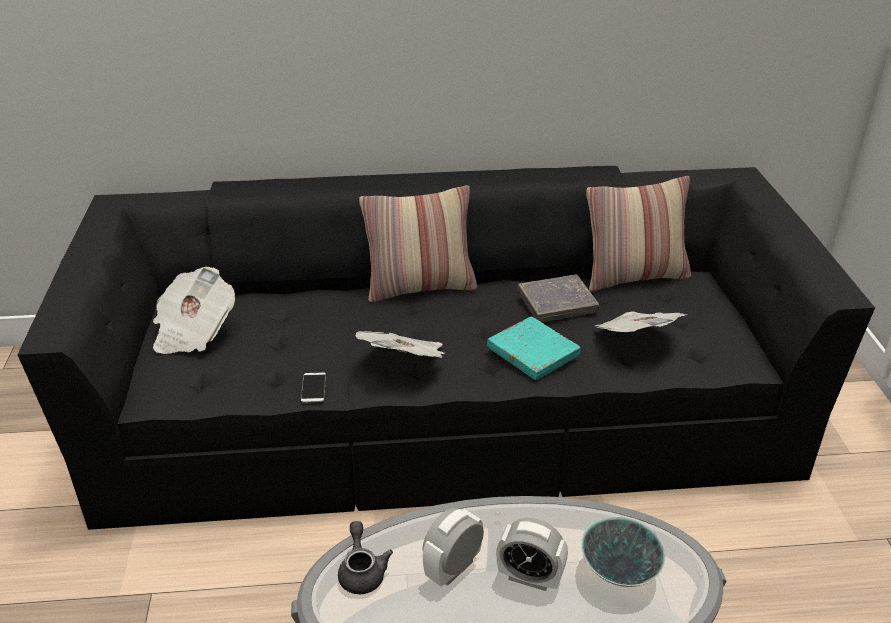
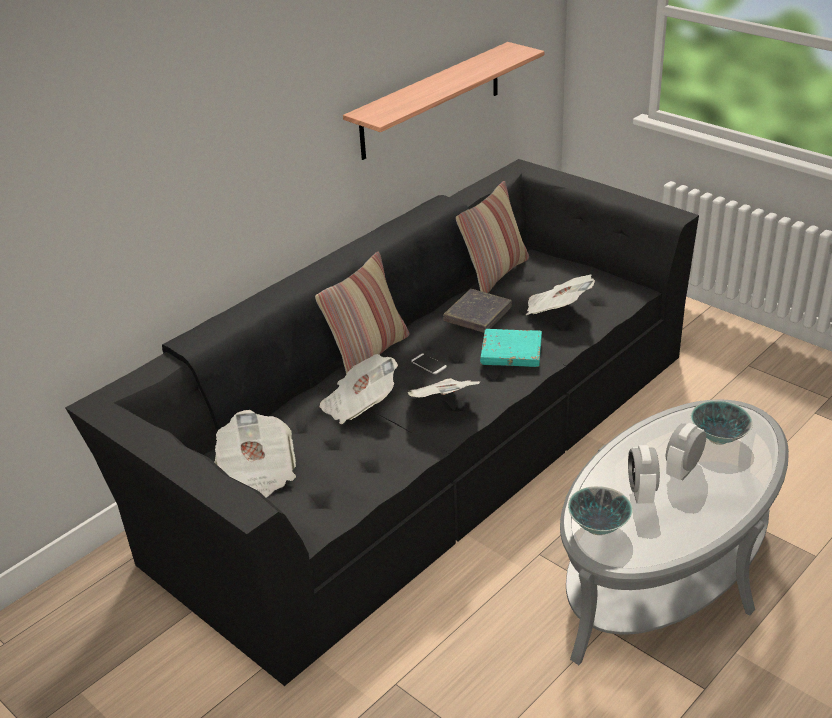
camera: 40 degrees left, 0 degrees up
(313, 388) = (410, 453): phone -> phone (428, 364)
(343, 324) = (359, 405): none -> newspaper
(362, 571) = (598, 528): grey teapot -> bowl
(530, 577) = (683, 470): alarm clock -> alarm clock turned 150 degrees clockwise
(631, 52) = (431, 100): none -> shelf

